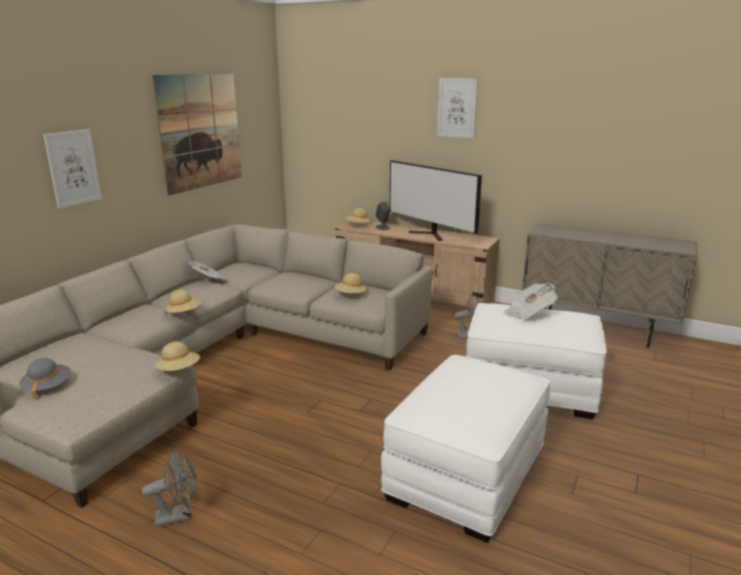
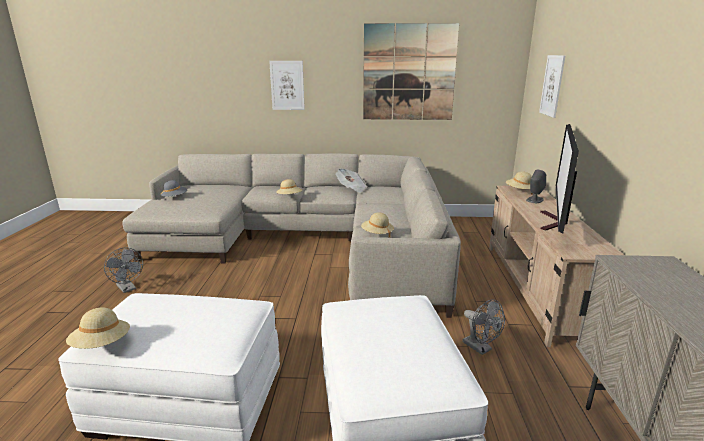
camera: 65 degrees right, 0 degrees up
(179, 370) = (206, 217): beige hat -> beige hat (102, 345)
(457, 108) = (633, 56): picture -> picture (552, 85)
(528, 313) = (406, 328): newspaper -> none

